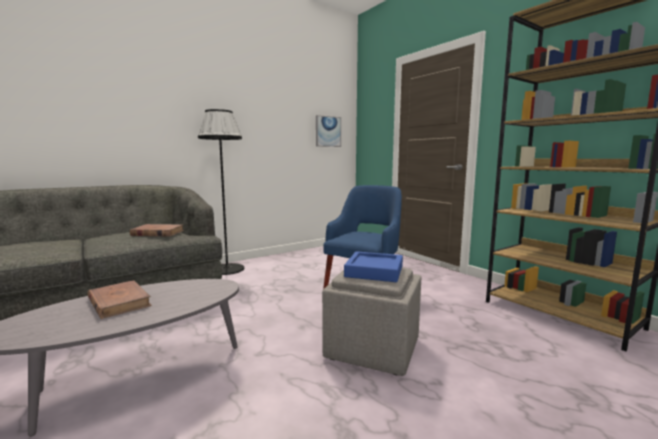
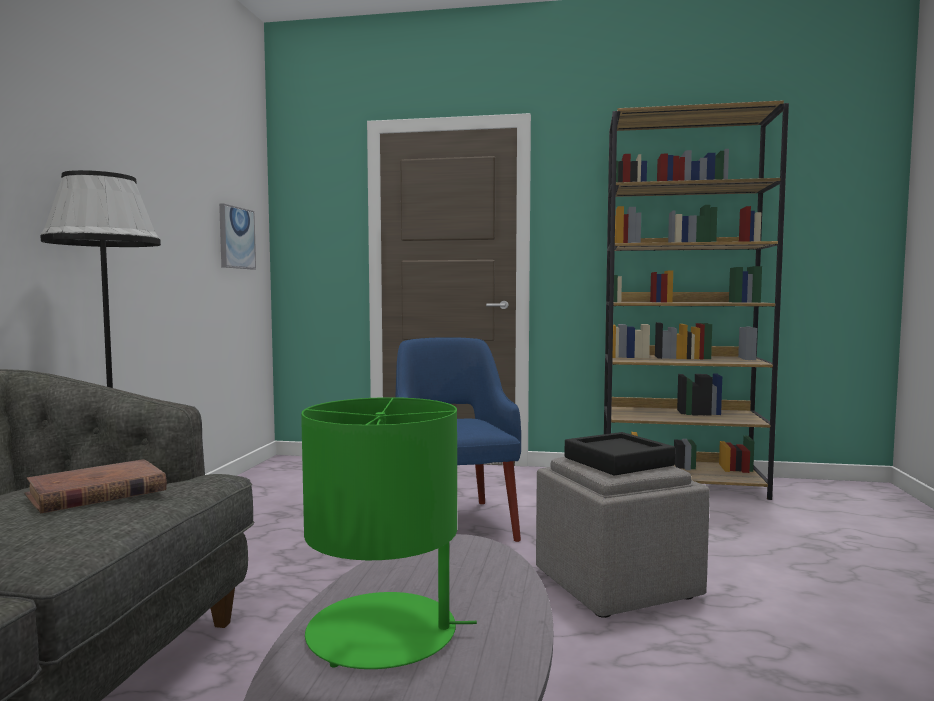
camera: 45 degrees left, 5 degrees down
(119, 302) = (384, 633): brown book -> green table lamp
(374, 271) = (618, 461): blue tray -> black tray

